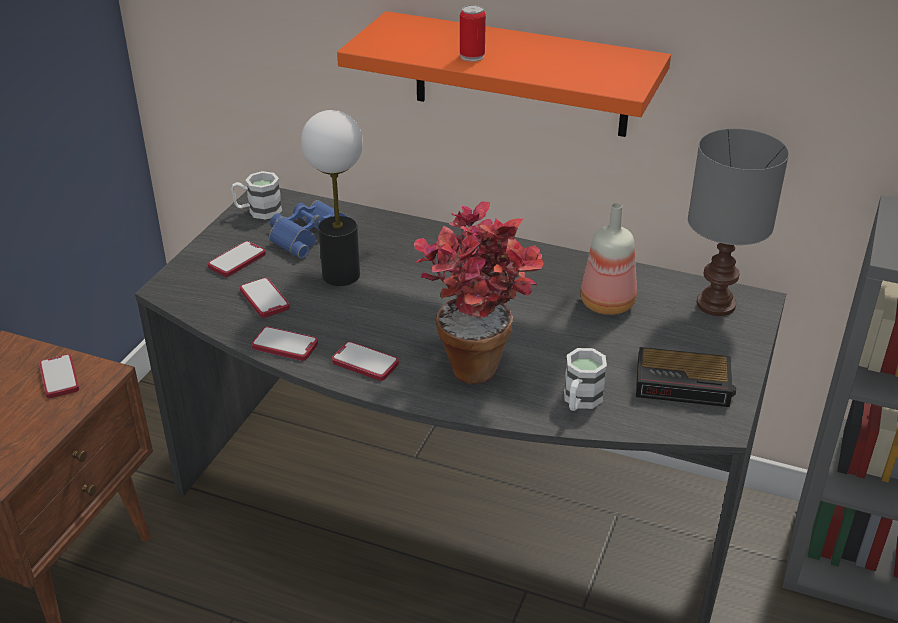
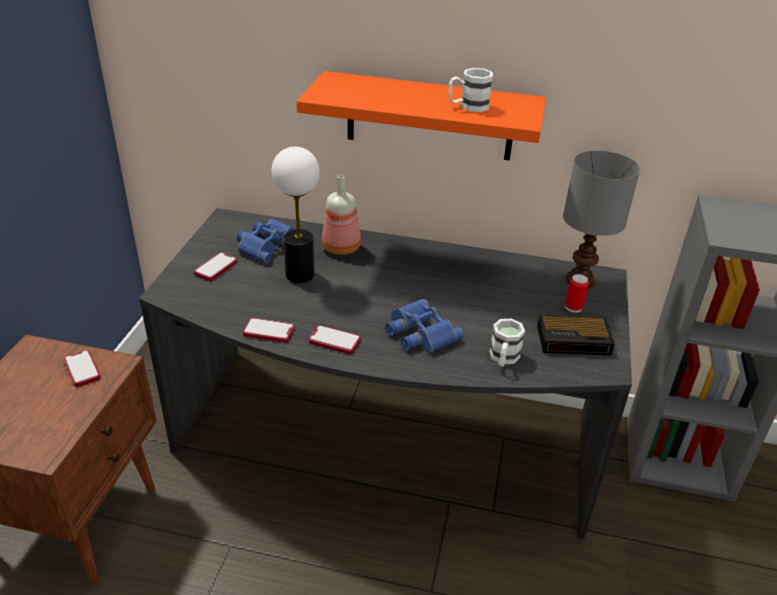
camera: 10 degrees left, 0 degrees up
(258, 211) = (224, 229): white mug -> white mug (468, 106)
(264, 299) = (244, 297): phone -> none
(472, 56) = (401, 102): can -> can (573, 307)
(477, 360) = (419, 333): potted plant -> blue binoculars
(608, 303) = (504, 284): bottle -> bottle (342, 247)

